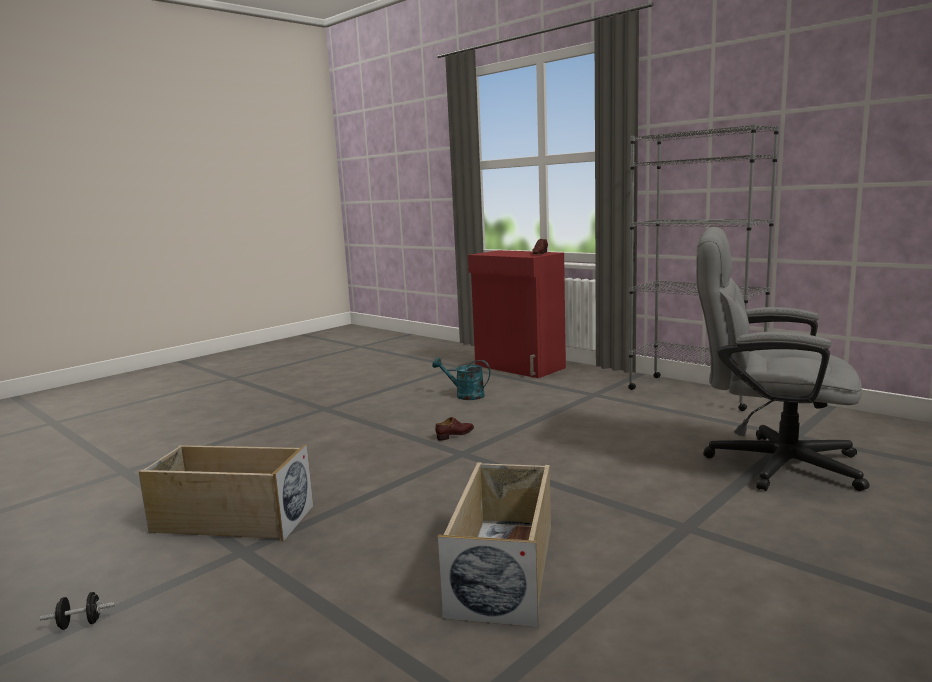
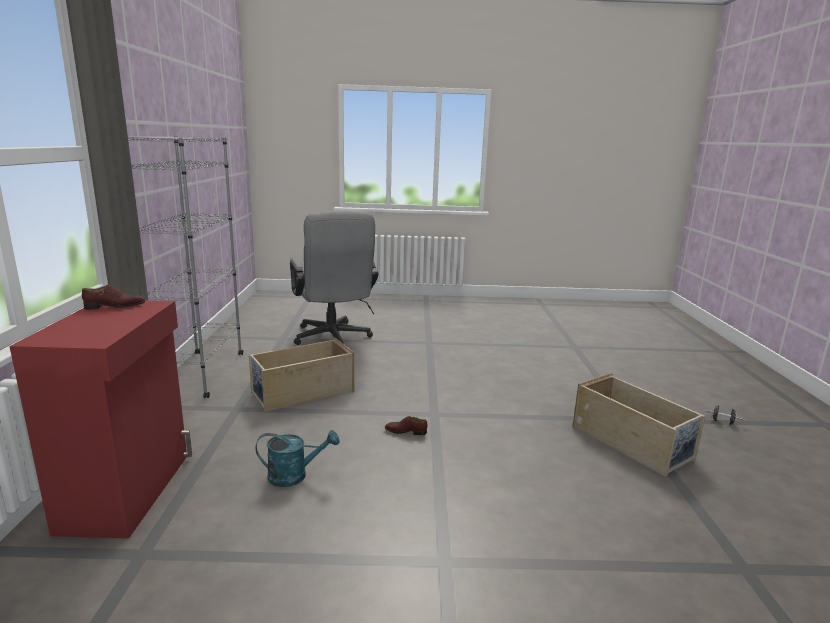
camera: 135 degrees left, 5 degrees up
(465, 395) = (295, 475): turquoise watering can -> turquoise watering can turned 75 degrees counterclockwise
(503, 569) = (517, 362): beige storage box -> beige storage box (302, 393)

